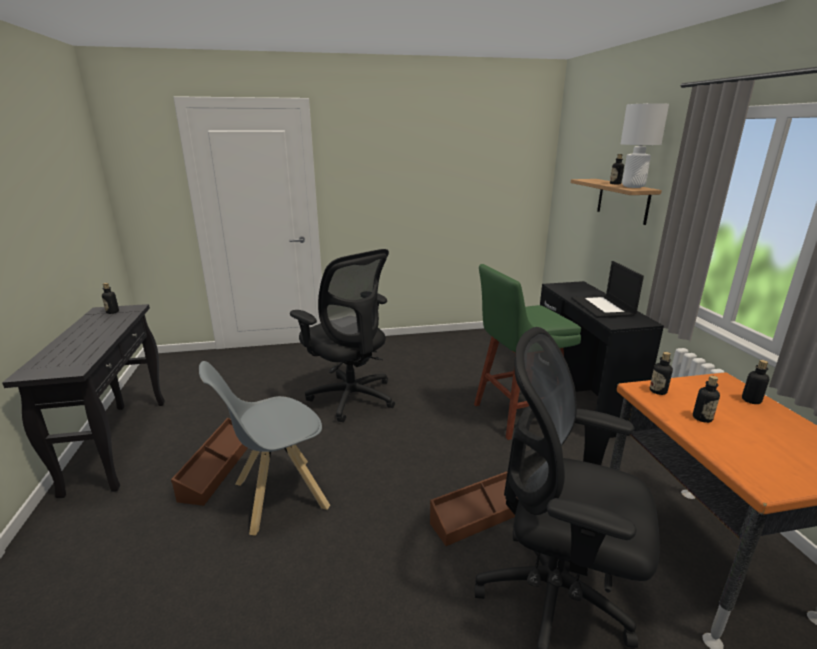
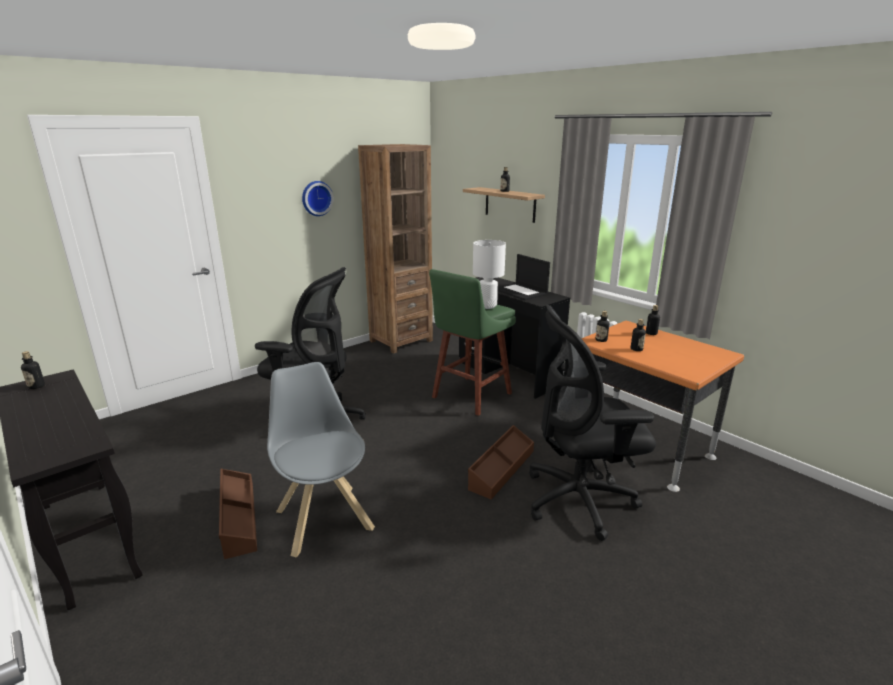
camera: 30 degrees left, 0 degrees up
(277, 496) = (323, 517): grey chair -> grey chair turned 120 degrees clockwise
(416, 181) = (316, 198): none -> wall clock
(489, 337) = (401, 341): none -> brown bookcase
(633, 187) = (523, 194): white table lamp -> white table lamp (487, 307)

